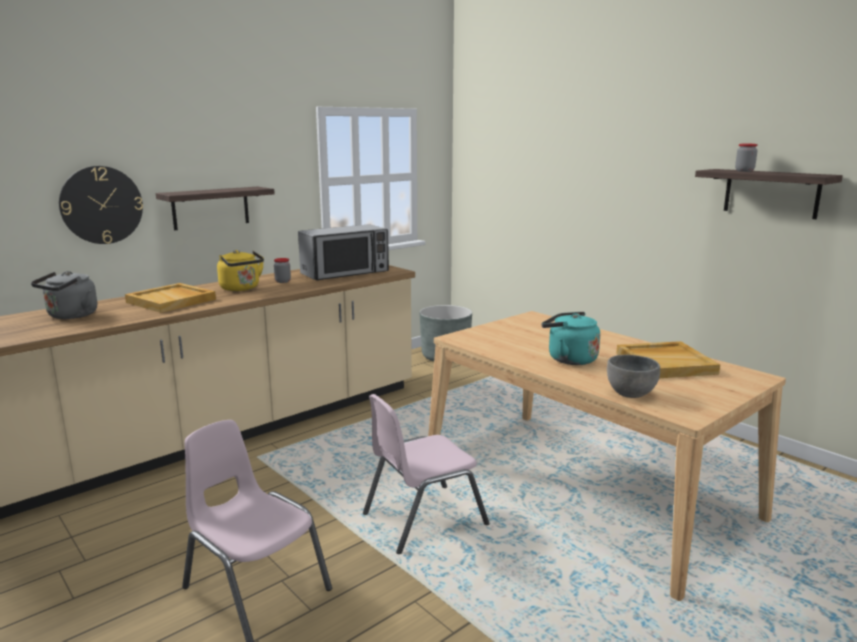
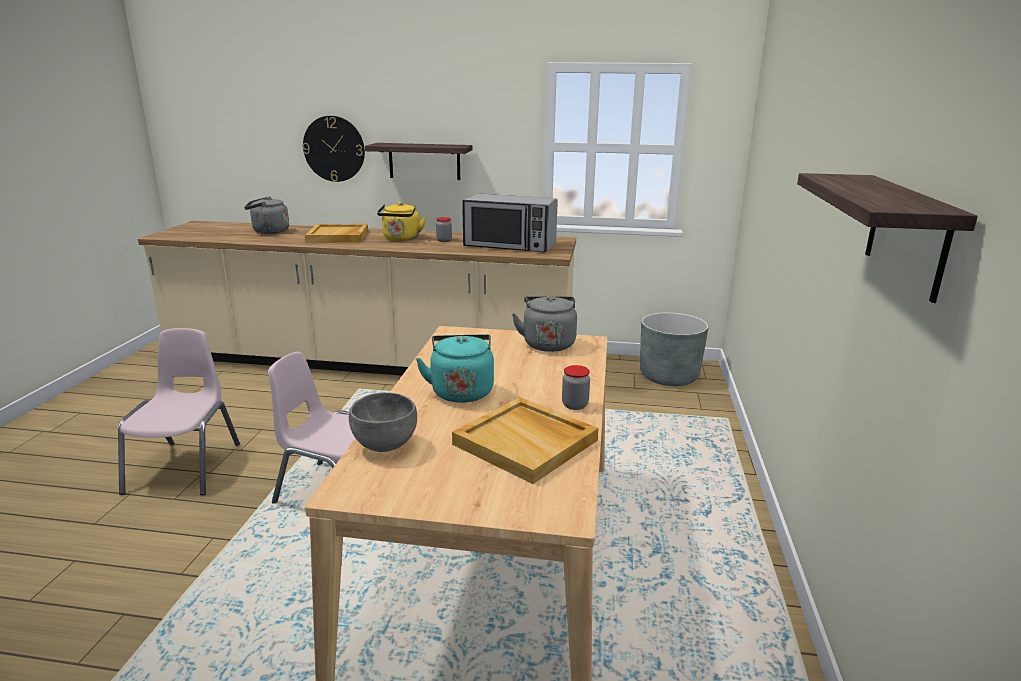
camera: 50 degrees right, 5 degrees up
(521, 323) = (548, 343): none -> grey kettle
(744, 171) = (861, 183): jar -> jar (575, 405)

